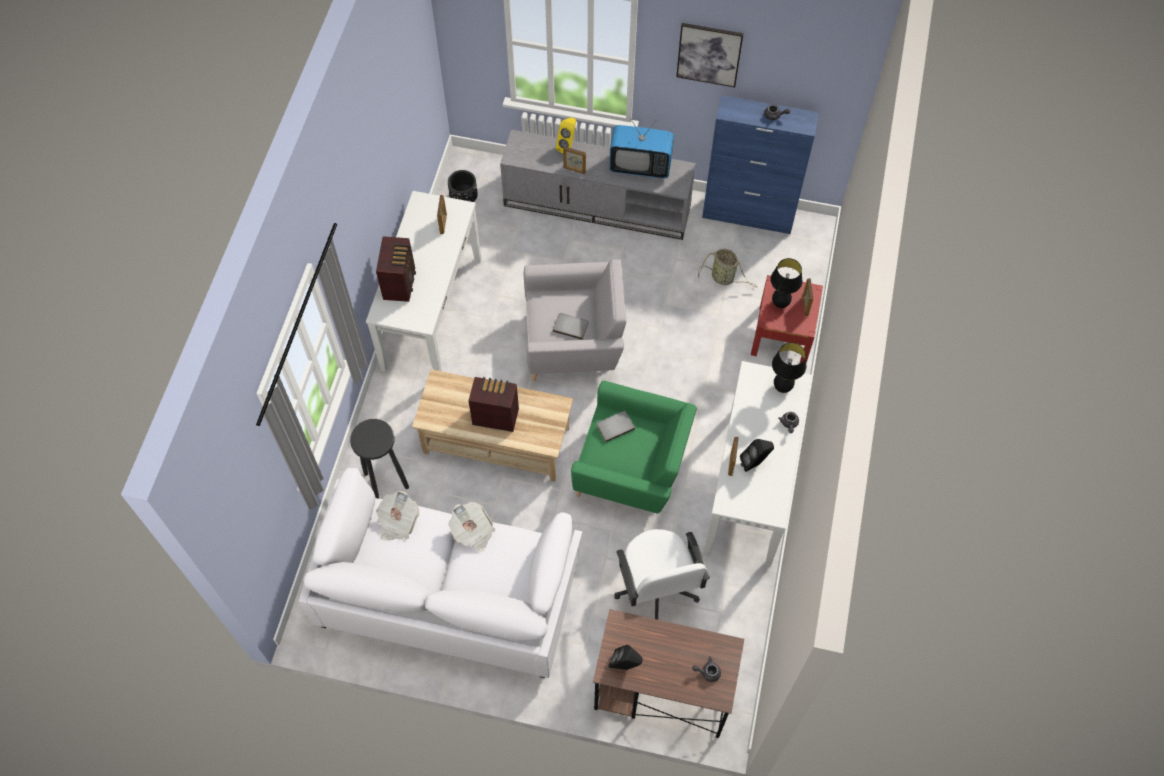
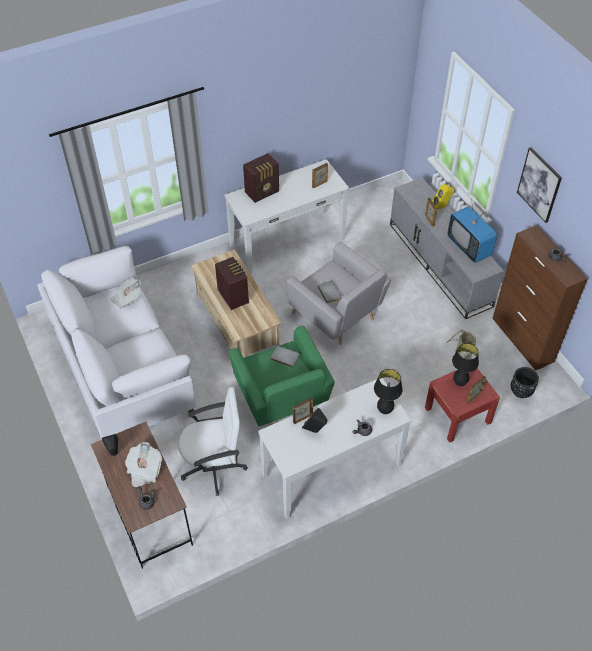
camera: 50 degrees right, 10 degrees down
(386, 481) = (165, 292): black stool -> none
(464, 199) = (374, 206): black planter -> black planter (521, 391)
(472, 531) = (151, 335): newspaper -> newspaper (144, 470)
(656, 588) = (214, 465): white office chair -> white office chair turned 135 degrees counterclockwise
(748, 215) = (523, 340): blue cabinet -> brown cabinet

